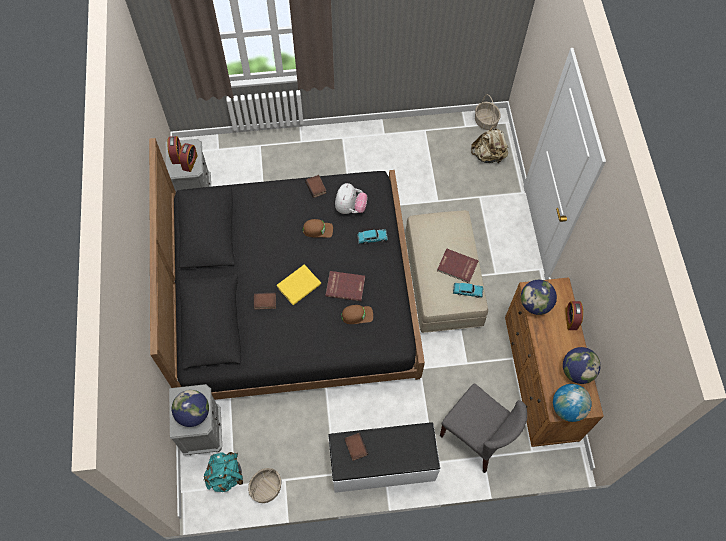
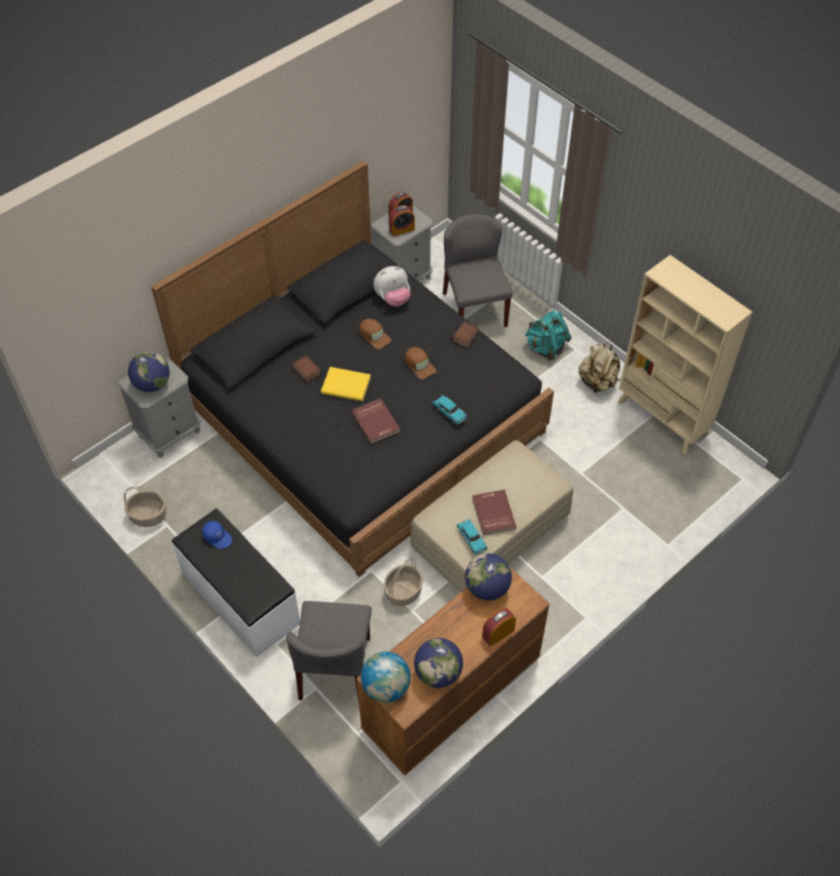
camera: 55 degrees right, 10 degrees down
(226, 475) = (139, 476): turquoise backpack -> turquoise backpack (546, 348)
(260, 170) = (474, 309): none -> grey chair
(350, 208) = (468, 375): plush toy -> plush toy (393, 299)
(355, 447) = (218, 537): book -> blue cap
(357, 315) = (353, 450): brown cap -> brown cap (374, 335)
(432, 130) = (662, 418): none -> beige bookcase
(485, 121) = (724, 459): basket -> basket (403, 591)
(488, 155) = (683, 487): beige backpack -> beige backpack (597, 382)

